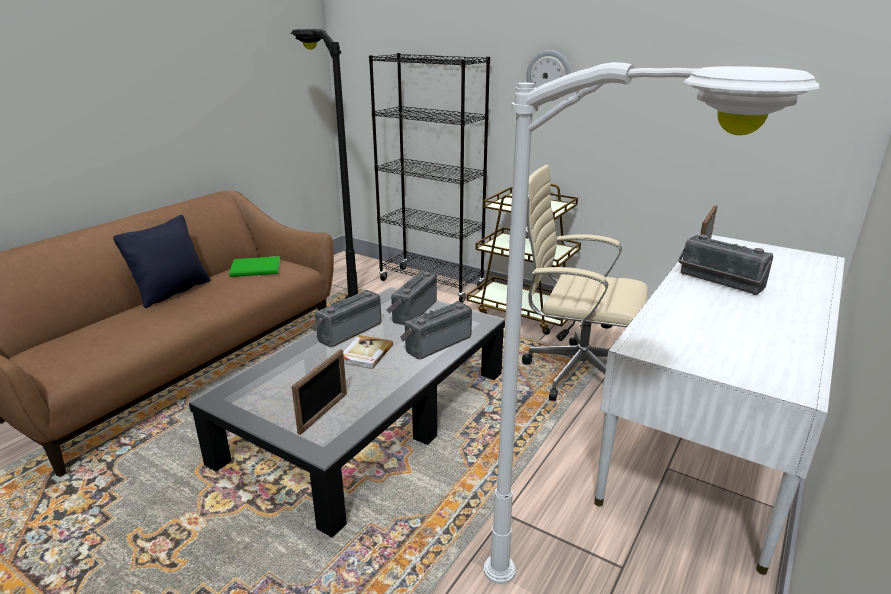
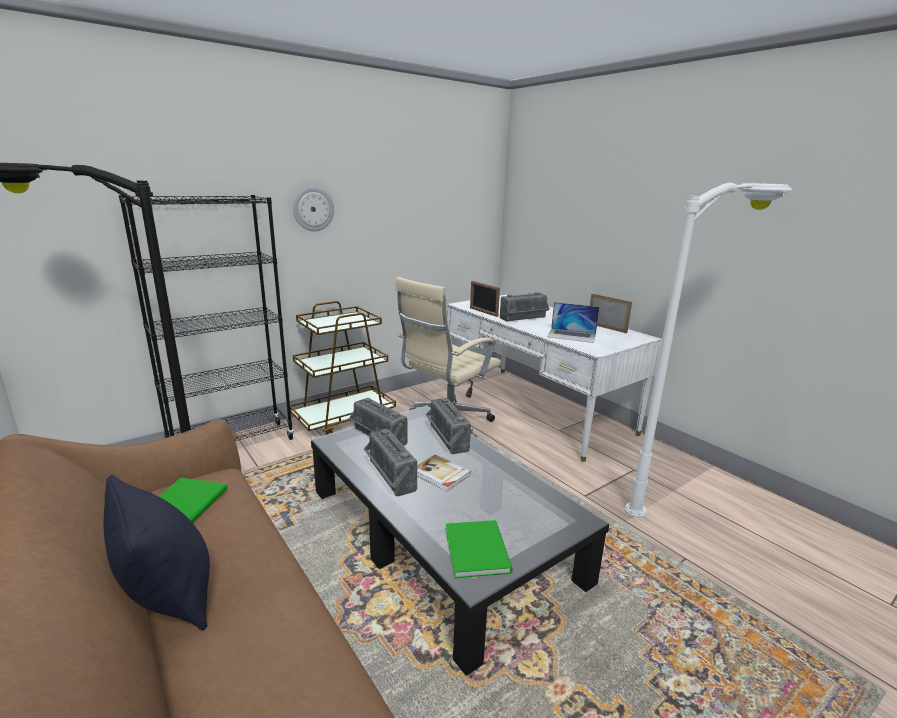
camera: 70 degrees left, 5 degrees down
(258, 392) = (478, 548): none -> green book
(323, 413) = (530, 511): picture frame -> picture frame (607, 328)
(691, 323) = (571, 335): none -> laptop

